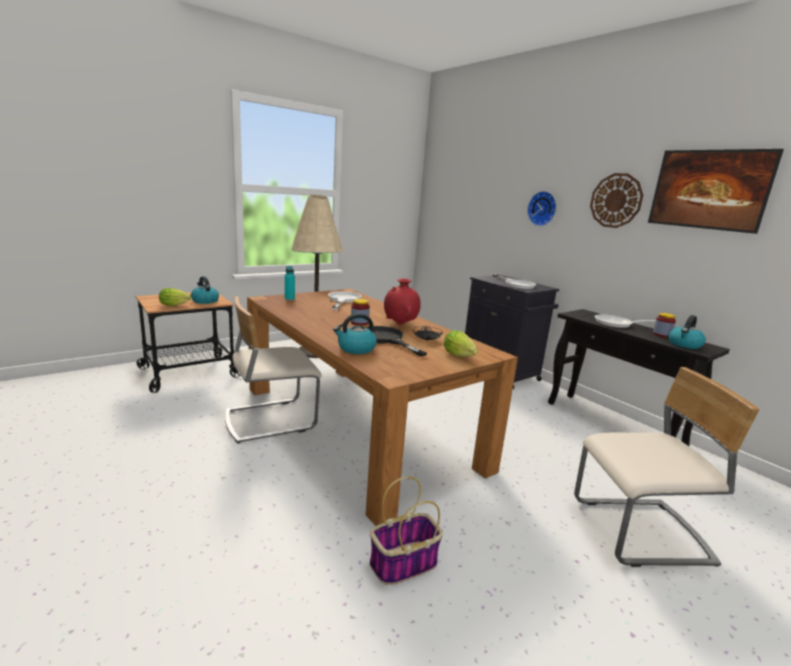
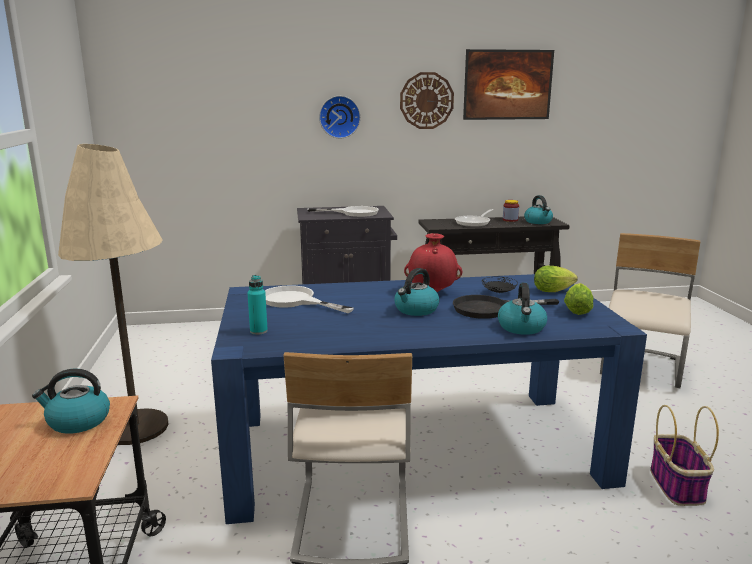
camera: 60 degrees left, 0 degrees up
(176, 305) = (76, 456): lettuce -> lettuce (577, 310)
(358, 426) = (413, 448): brown dining table -> blue dining table
(359, 322) = (416, 310): jar -> kettle

